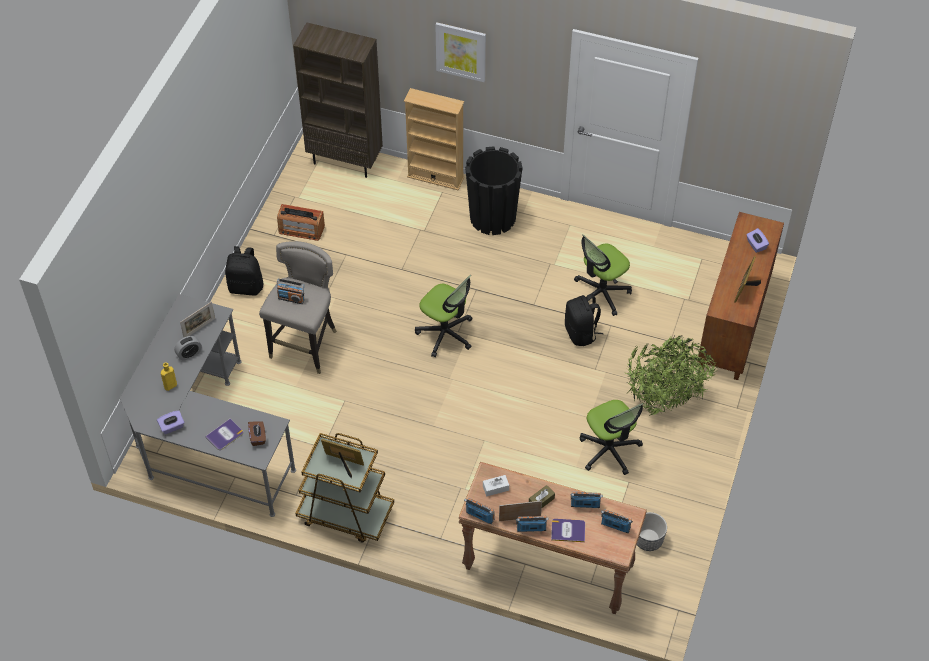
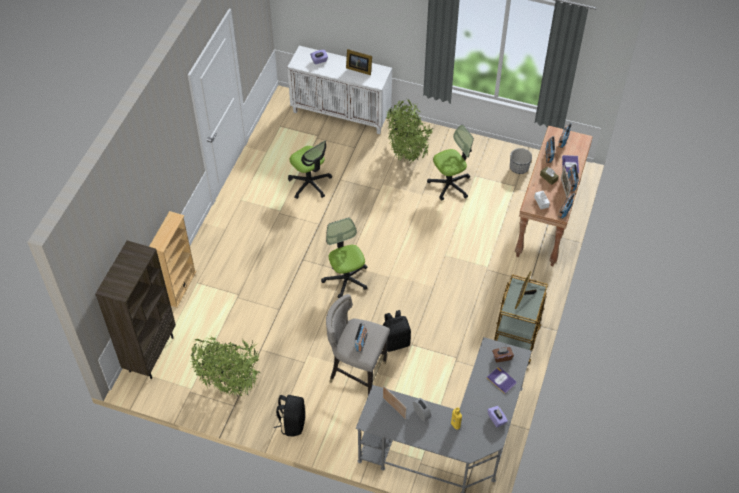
camera: 90 degrees left, 0 degrees up
(301, 229) = (229, 384): radio -> potted plant
(445, 333) = (346, 279): office chair -> office chair turned 60 degrees counterclockwise
(461, 51) = (155, 179): picture -> none
(492, 217) = (228, 248): black planter -> none
(581, 333) = (347, 196): black backpack -> black backpack (395, 341)
(734, 325) = (341, 113): brown cabinet -> white cabinet

